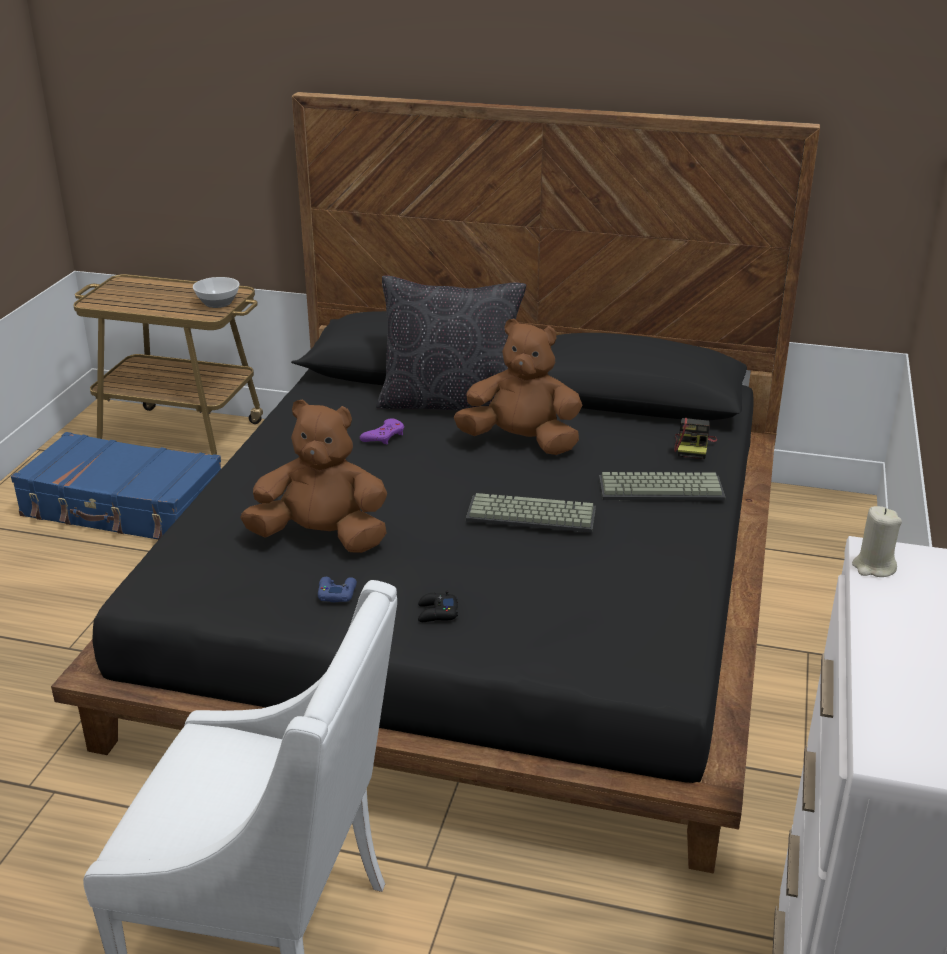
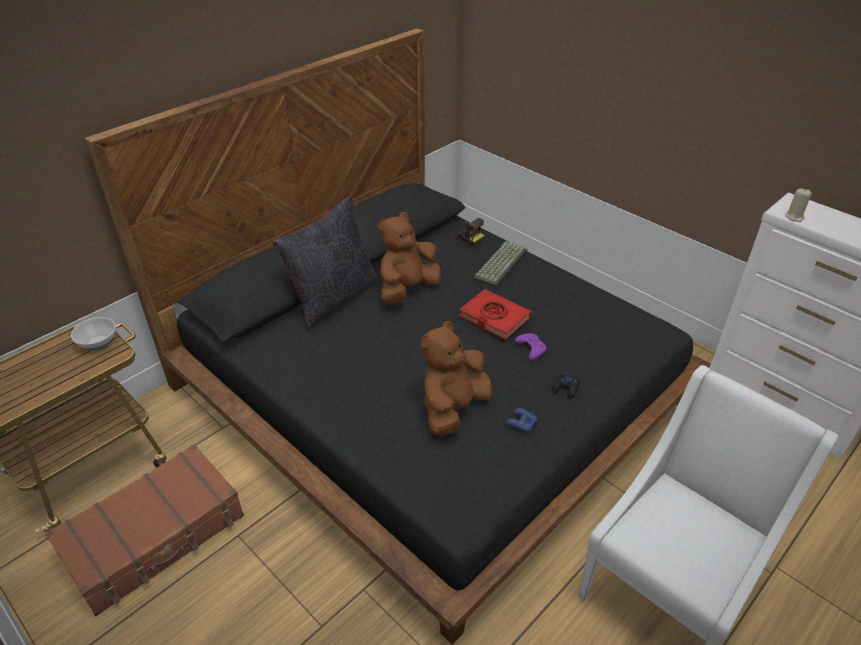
camera: 60 degrees left, 10 degrees up
(123, 507) = (155, 536): blue suitcase -> brown suitcase
(384, 436) = (350, 339): purple game controller -> purple game controller (531, 348)
(529, 516) = (494, 318): keyboard -> red book

